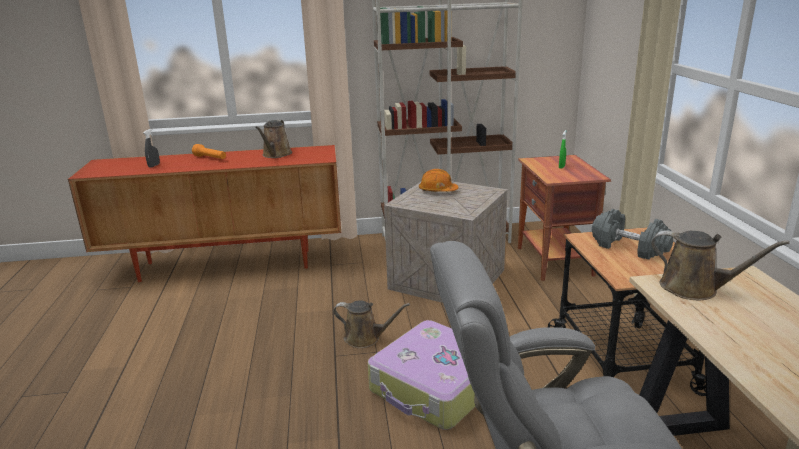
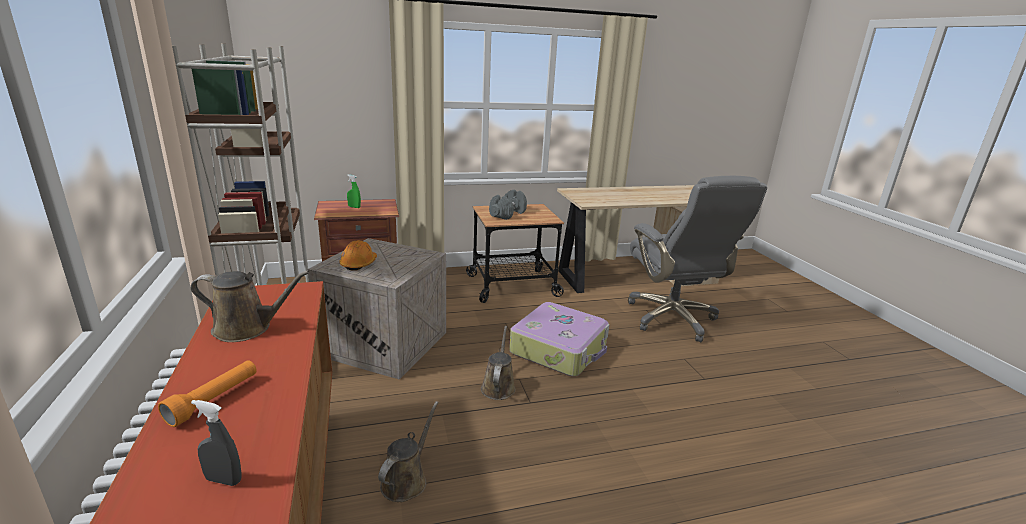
camera: 100 degrees left, 0 degrees up
(695, 288) = (589, 199): brown watering can -> brown watering can (406, 480)

